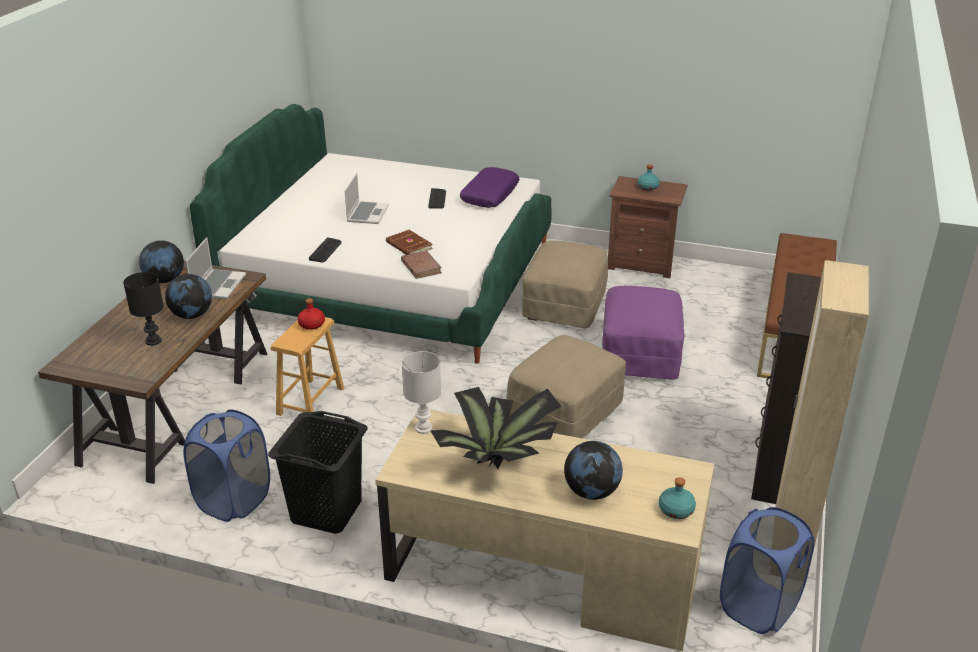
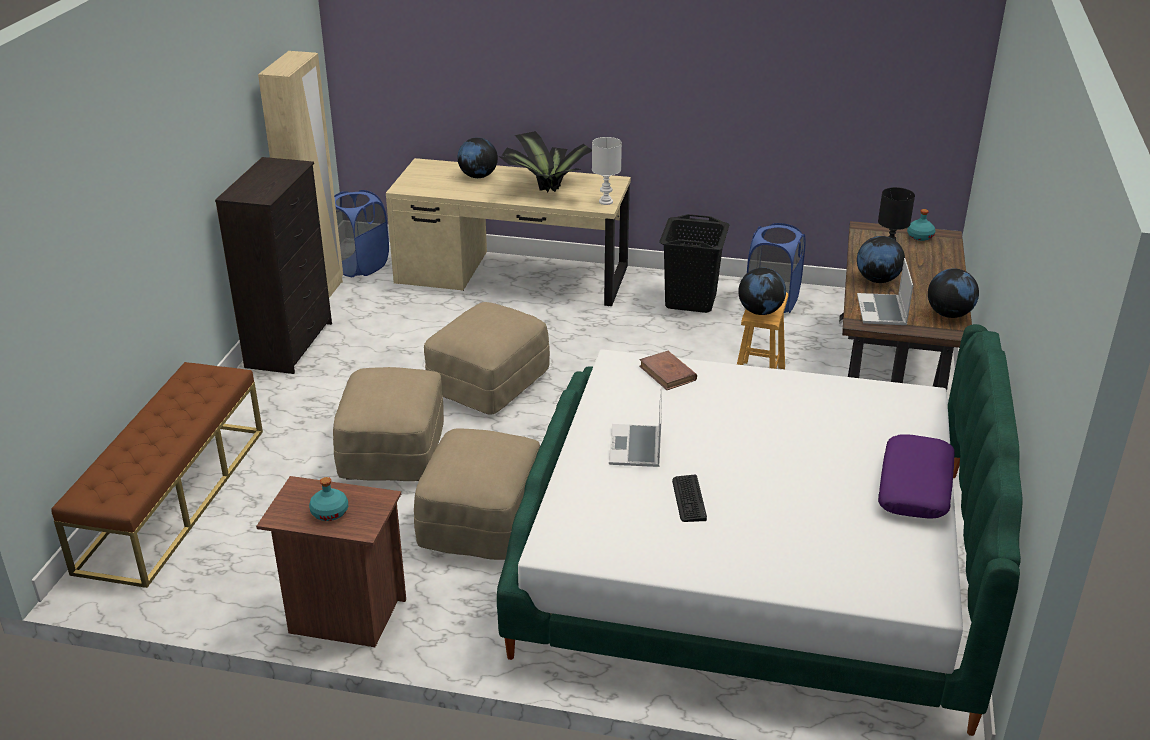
camera: 175 degrees right, 0 degrees up
(312, 325) = (760, 312): red bottle -> globe
(325, 250) = (804, 391): keyboard -> none
(367, 213) = (786, 460): laptop -> laptop (636, 448)
(408, 246) = (697, 404): brown book -> none
(489, 195) = (603, 514): purple pillow -> purple pillow (915, 487)
(639, 354) = (393, 451): purple ottoman -> beige ottoman
(676, 510) = (422, 171): turquoise bottle -> turquoise bottle (919, 236)

